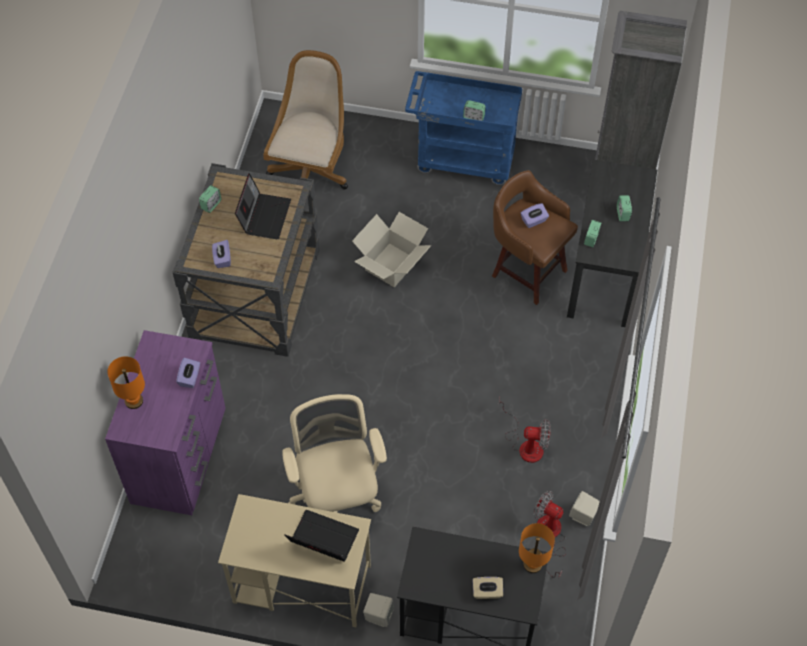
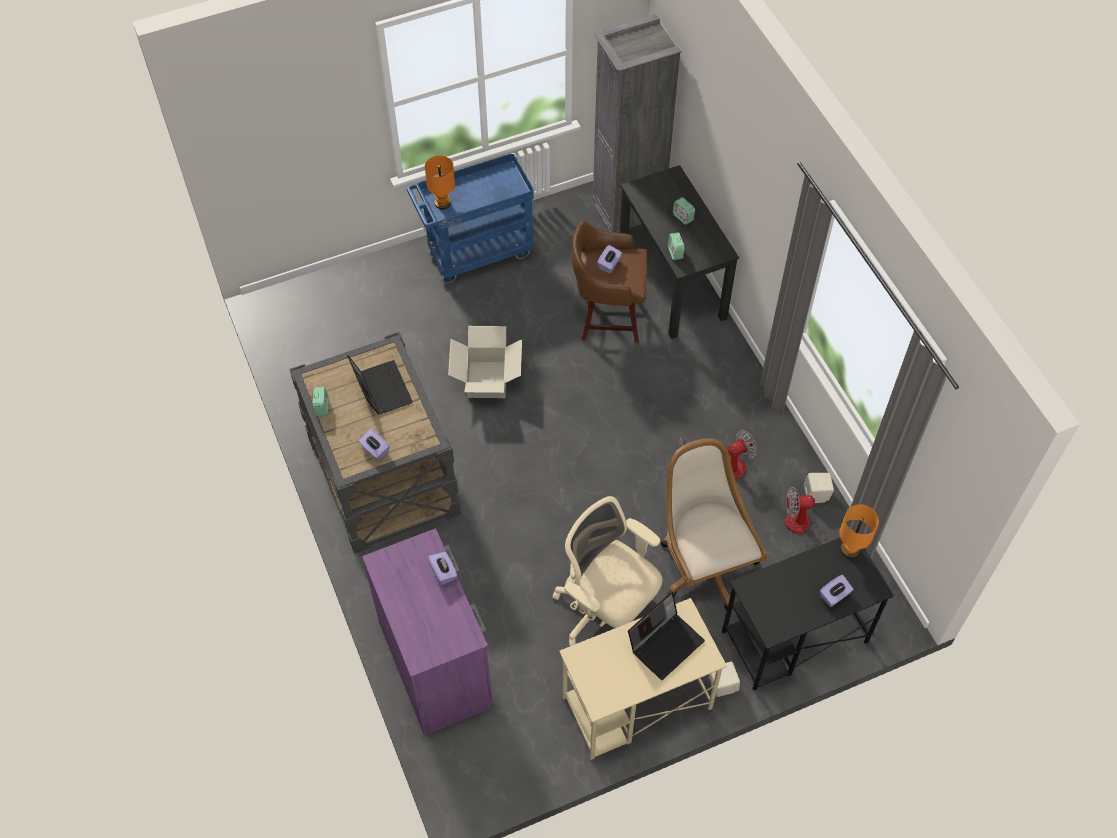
camera: 35 degrees left, 0 degrees up
(133, 401) = (408, 625): orange table lamp -> orange table lamp (442, 203)
(311, 167) = (342, 334): office chair -> office chair (703, 560)
(321, 540) = (665, 643): laptop -> laptop turned 150 degrees clockwise
(474, 117) = (489, 202): alarm clock -> none
(487, 592) = (834, 596): beige tissue box -> purple tissue box

